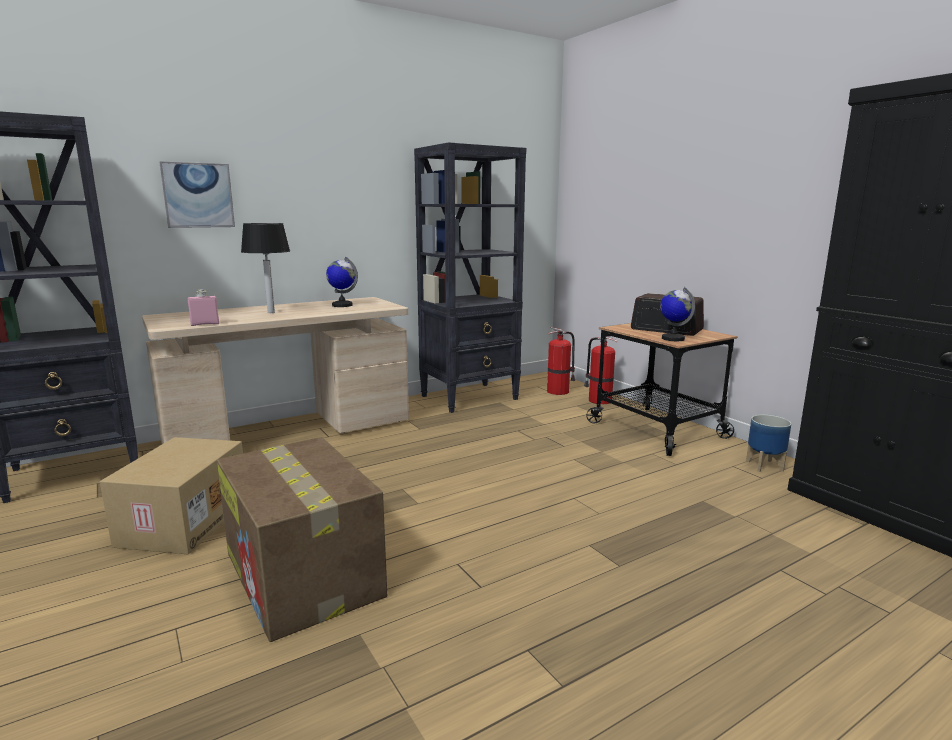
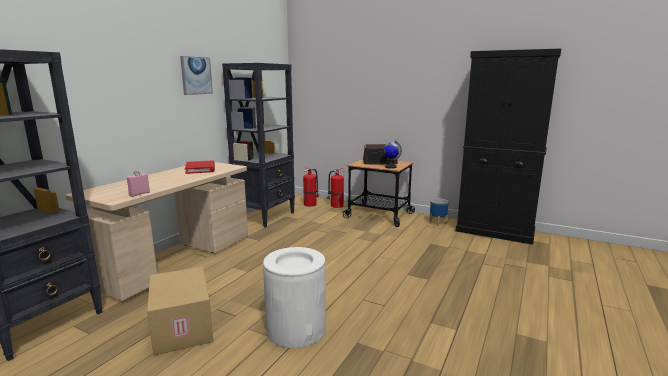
camera: 30 degrees left, 0 degrees up
(198, 195) = (97, 101): picture -> picture (196, 75)
(271, 312) = (164, 179): table lamp -> none
(304, 576) = (296, 329): cardboard box -> white trash can
(342, 305) = (200, 169): globe -> red book

